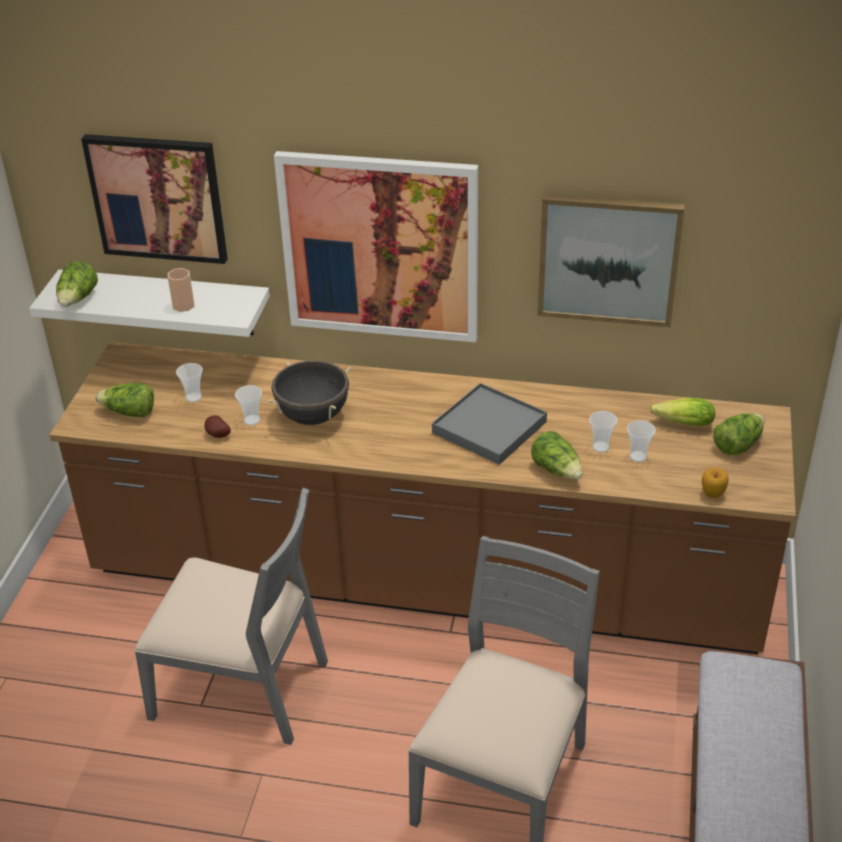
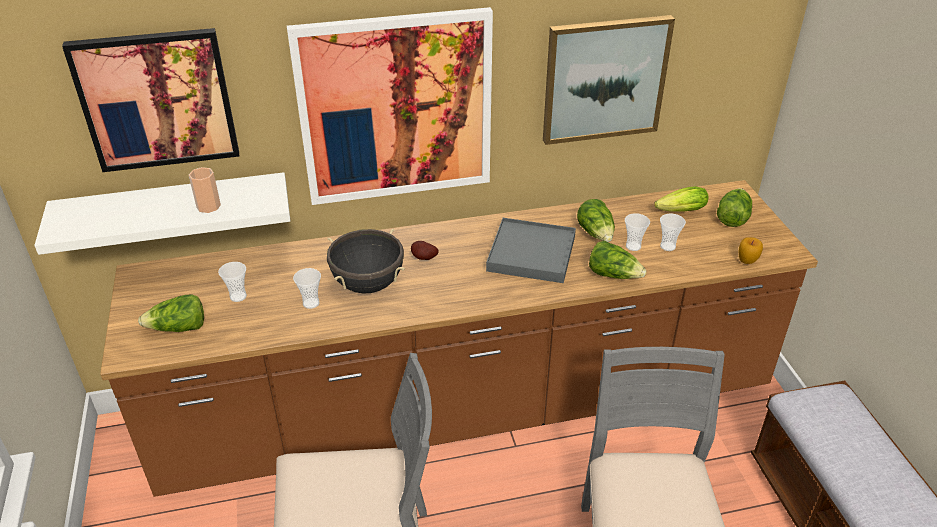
camera: 25 degrees left, 0 degrees up
(78, 299) = (88, 225): lettuce -> lettuce (596, 233)
(217, 435) = (285, 326): potato -> potato (423, 258)

